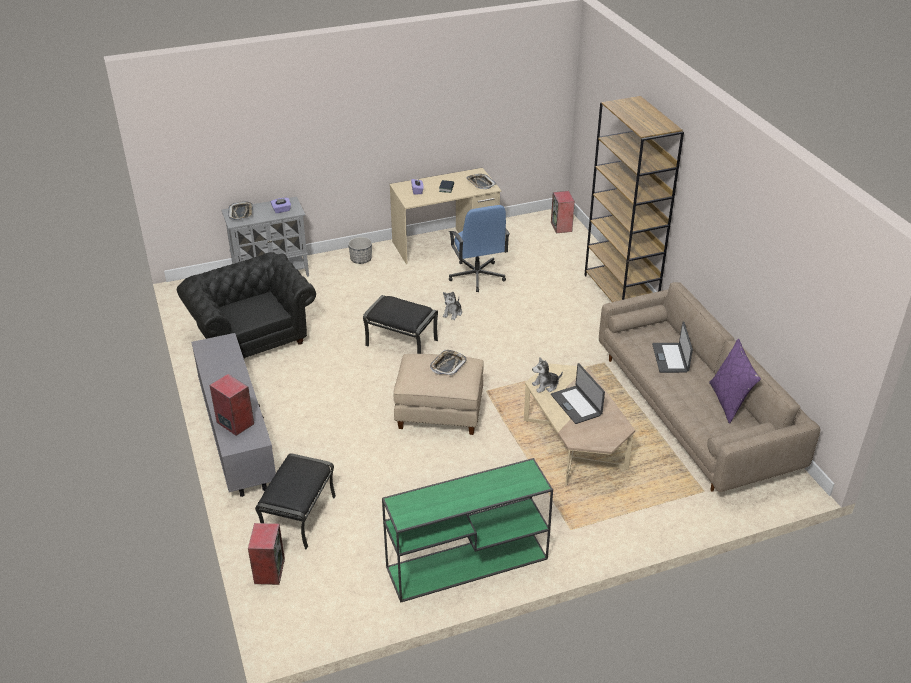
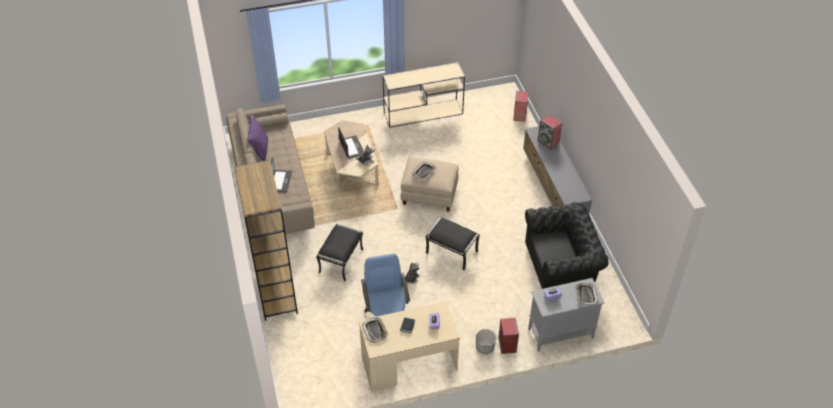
camera: 175 degrees left, 10 degrees up
(252, 336) = (561, 266): black armchair -> black armchair turned 75 degrees counterclockwise
(299, 516) = (509, 140): black ottoman -> black ottoman (341, 261)
(465, 564) = (424, 113): green console table -> beige console table
(561, 227) = (296, 381): speaker -> speaker (507, 344)

